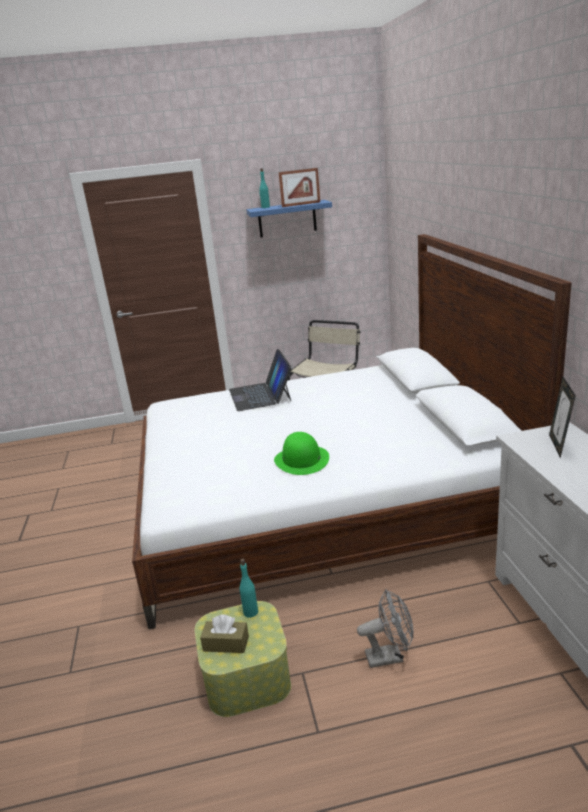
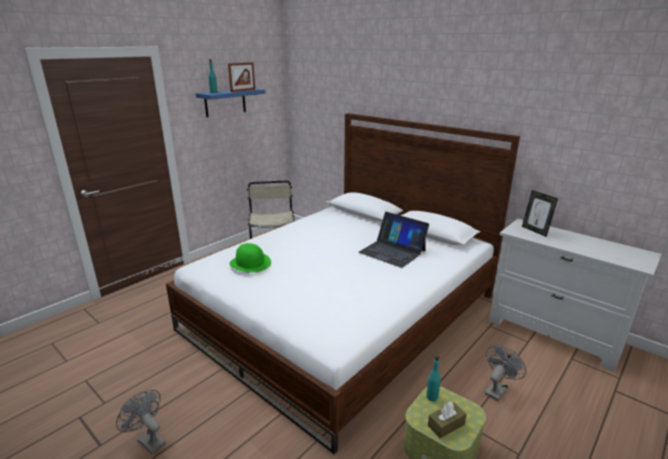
camera: 40 degrees left, 0 degrees up
(46, 551) = (148, 440): none -> grey fan
(261, 395) = (276, 242): laptop -> laptop (392, 251)
(302, 460) = (376, 279): green hat -> green hat (250, 263)

